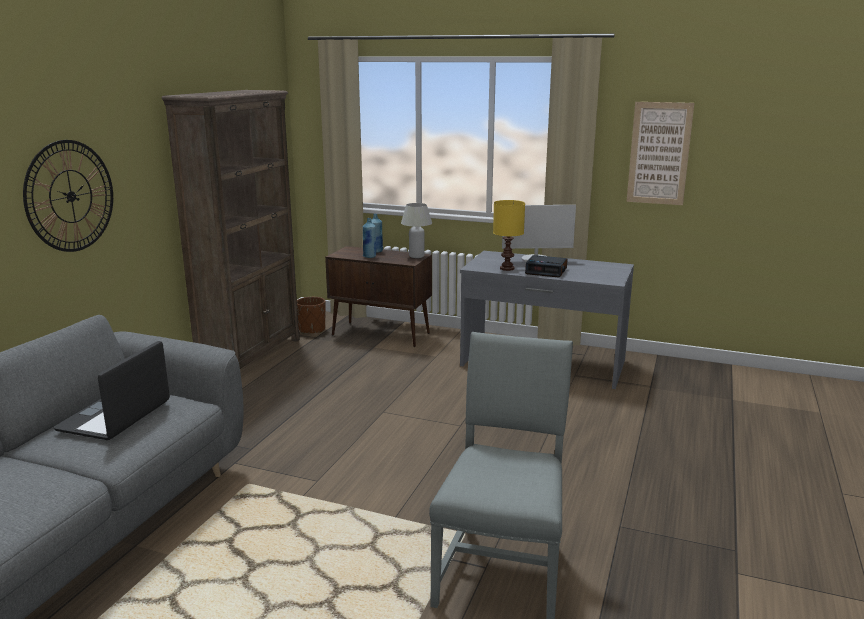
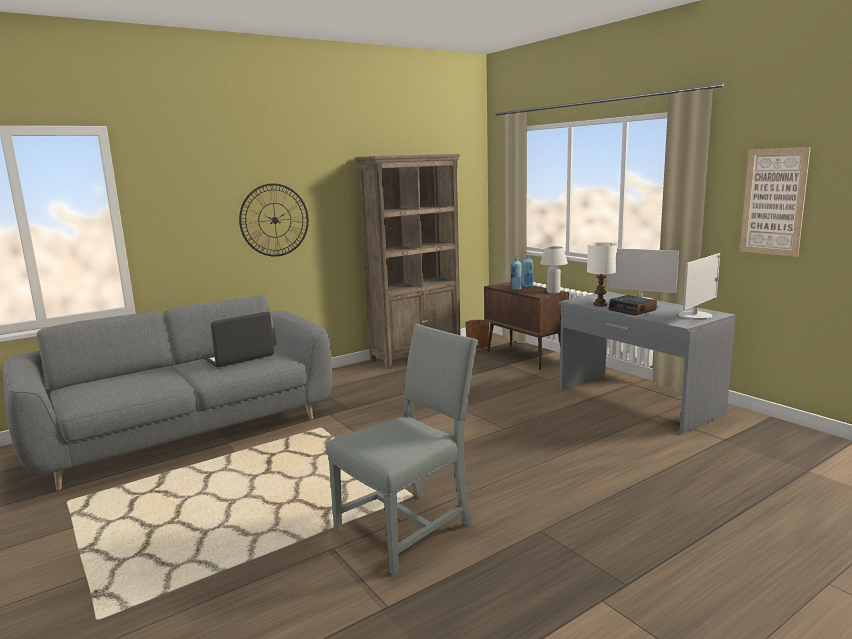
camera: 35 degrees right, 5 degrees down
(507, 268) = (600, 304): yellow table lamp -> white table lamp
(608, 270) = (695, 316): none -> monitor

